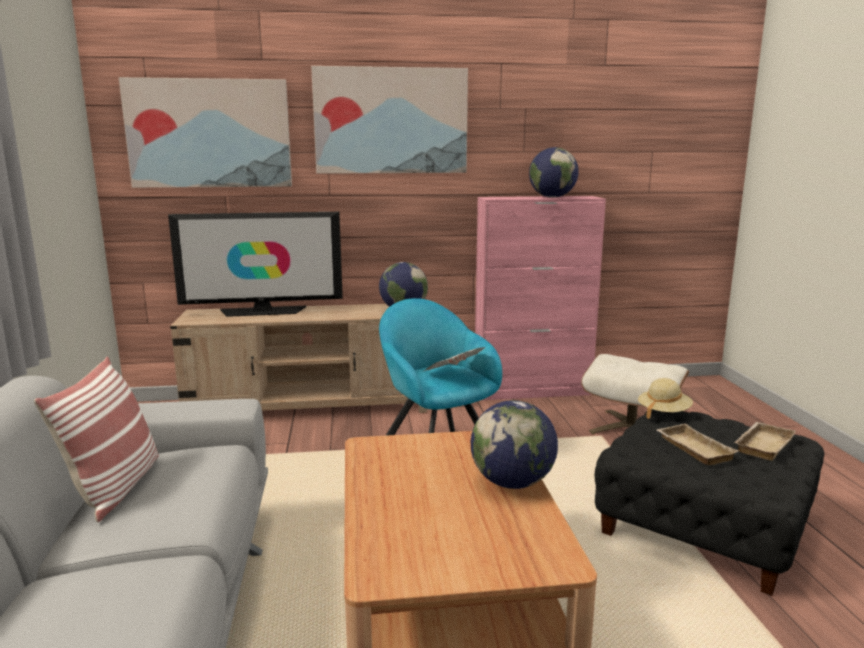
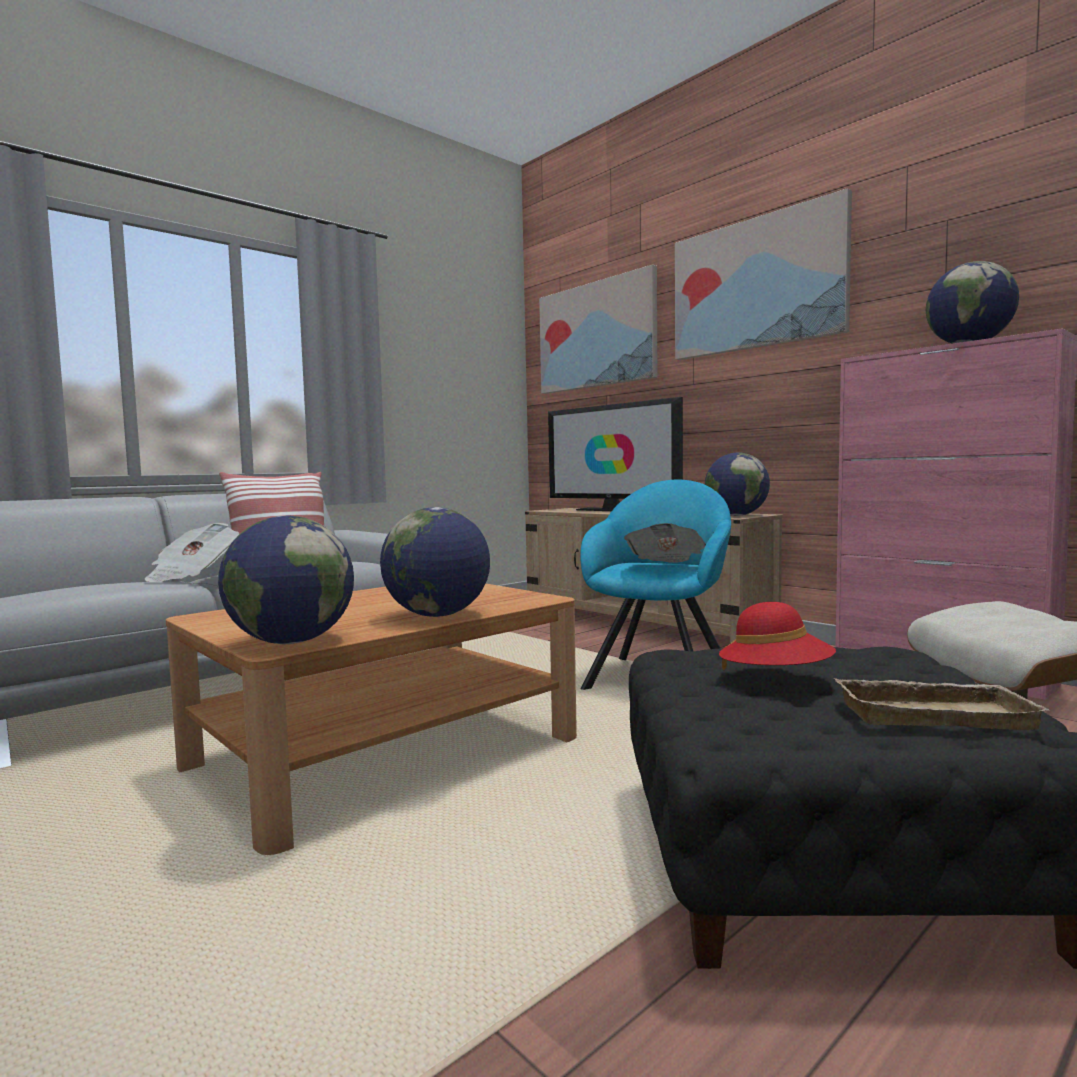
camera: 55 degrees right, 10 degrees down
(150, 549) = (192, 575): none -> newspaper
(547, 554) = (291, 642): none -> globe
(663, 412) = (874, 651): beige hat -> none
(692, 449) = (776, 679): beige tray -> red hat

